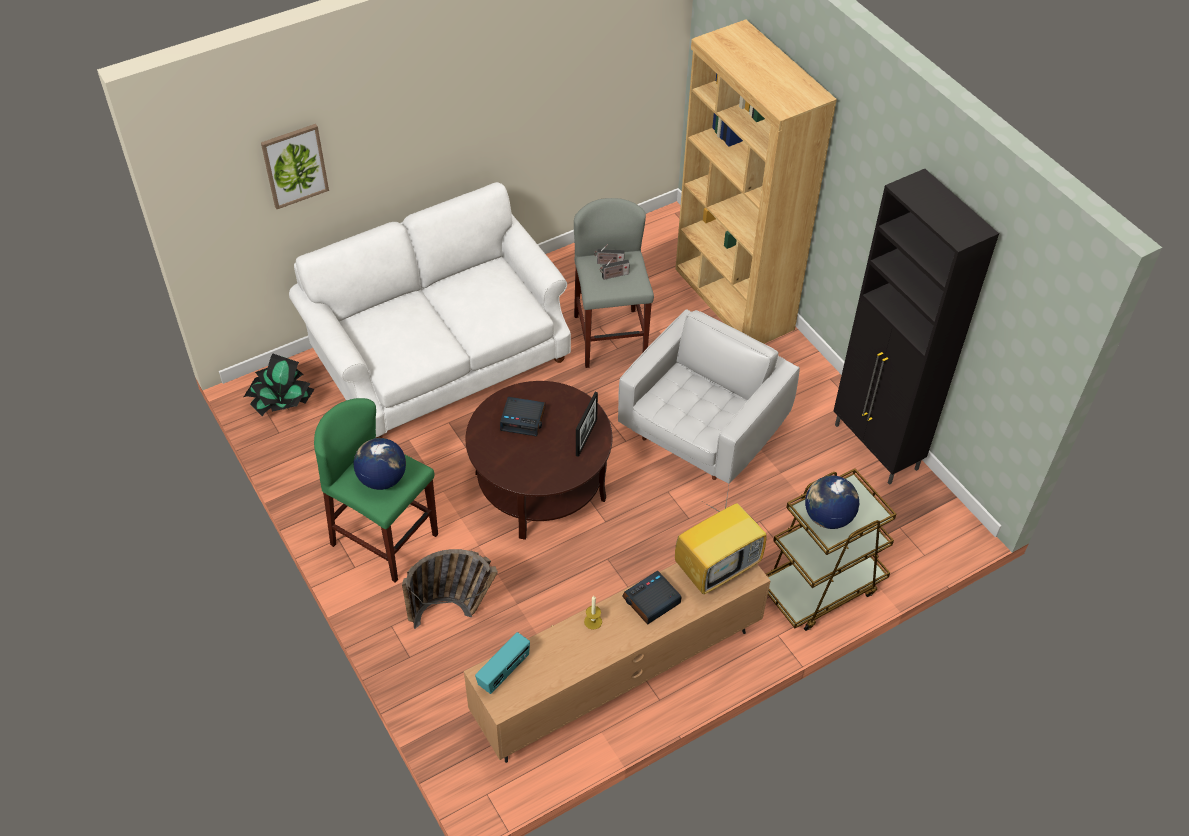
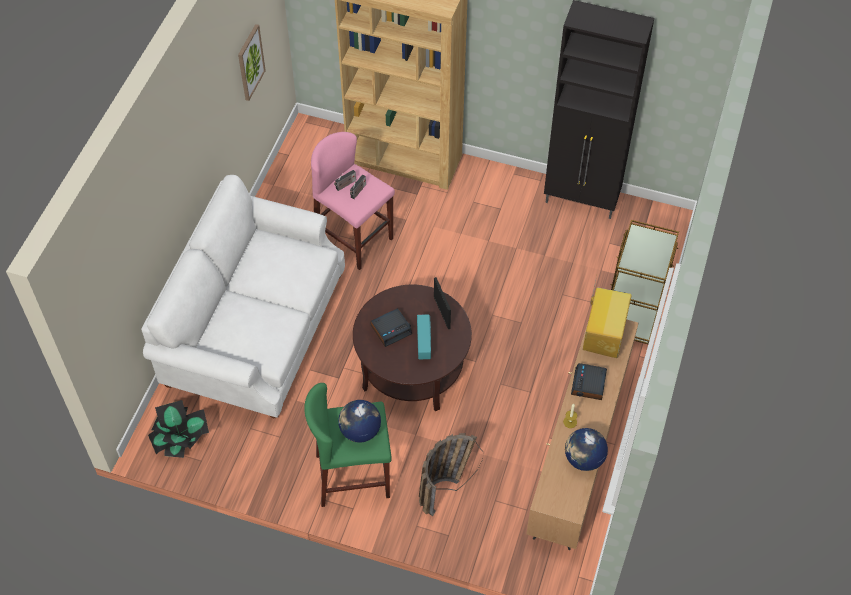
camera: 40 degrees left, 5 degrees up
(294, 165) = (127, 253): picture -> picture (250, 62)
(504, 672) = (553, 491): radio -> radio (424, 343)
(610, 338) = (354, 239): grey stool -> pink stool
(702, 432) = (474, 262): white armchair -> none
(827, 517) = (644, 260): globe -> globe (583, 459)

